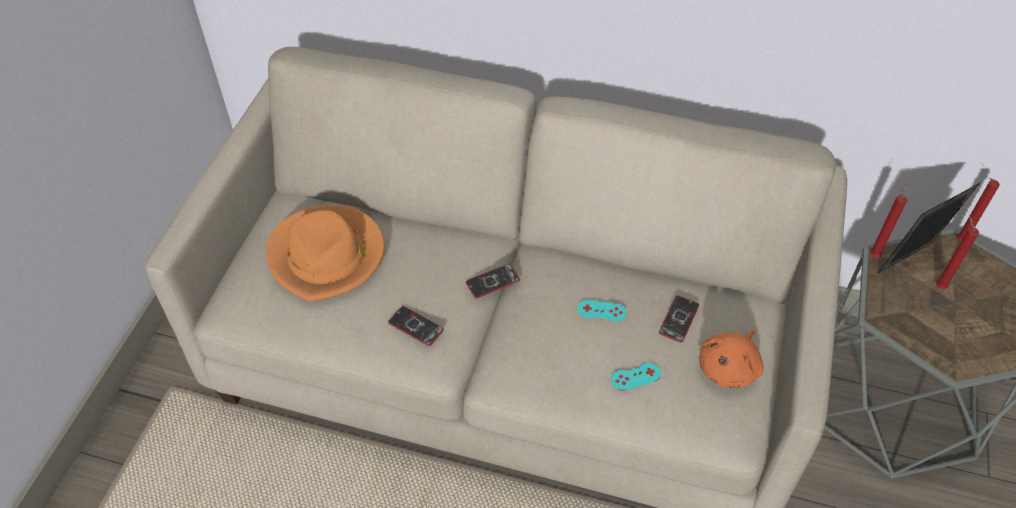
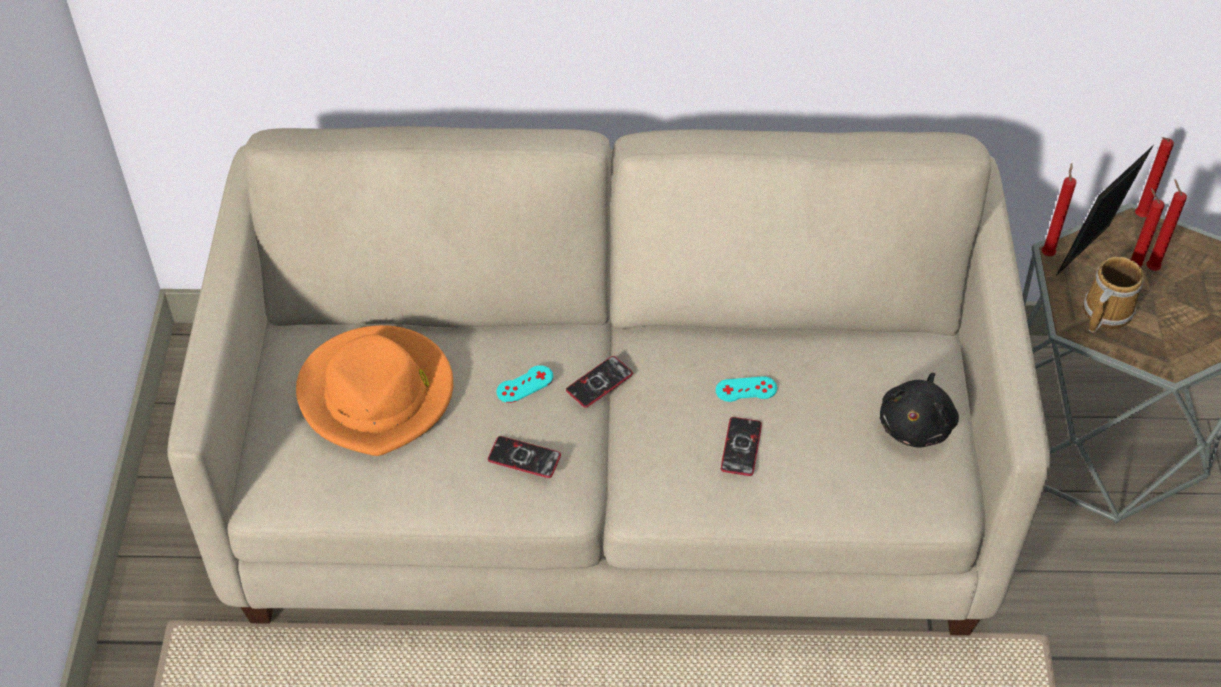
camera: 15 degrees left, 0 degrees up
(635, 376) = (811, 459): turquoise game controller -> turquoise game controller (525, 384)
(679, 319) = (841, 379): phone -> phone (741, 447)
(729, 368) = (916, 424): orange plush toy -> black plush toy
(910, 311) = (1104, 312): none -> mug
(958, 283) = (1150, 267): none -> red candle

